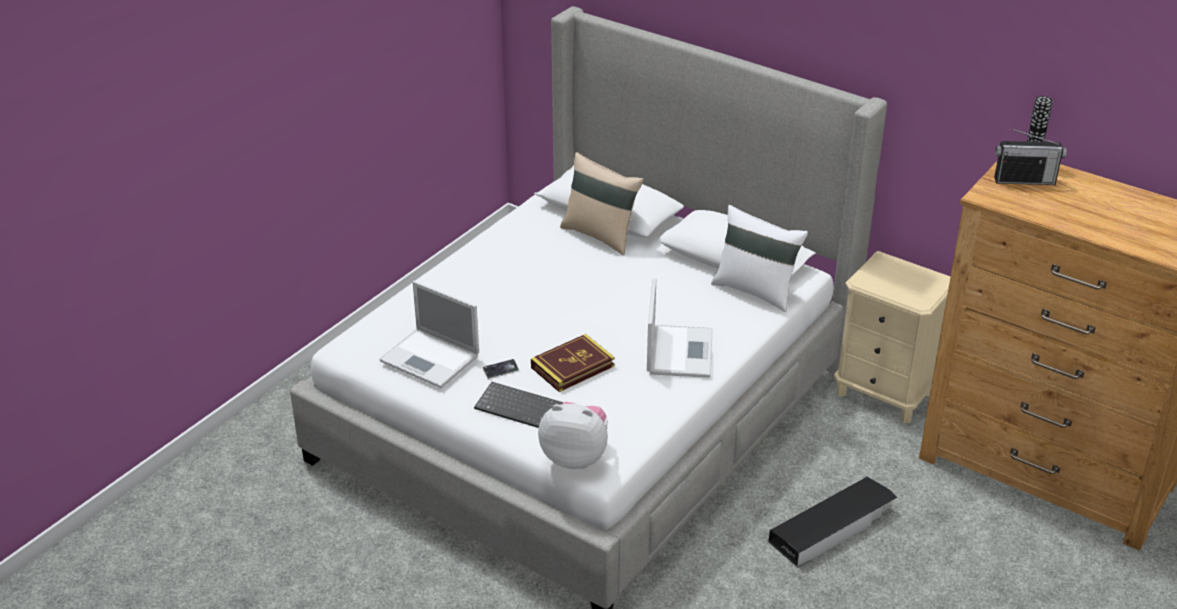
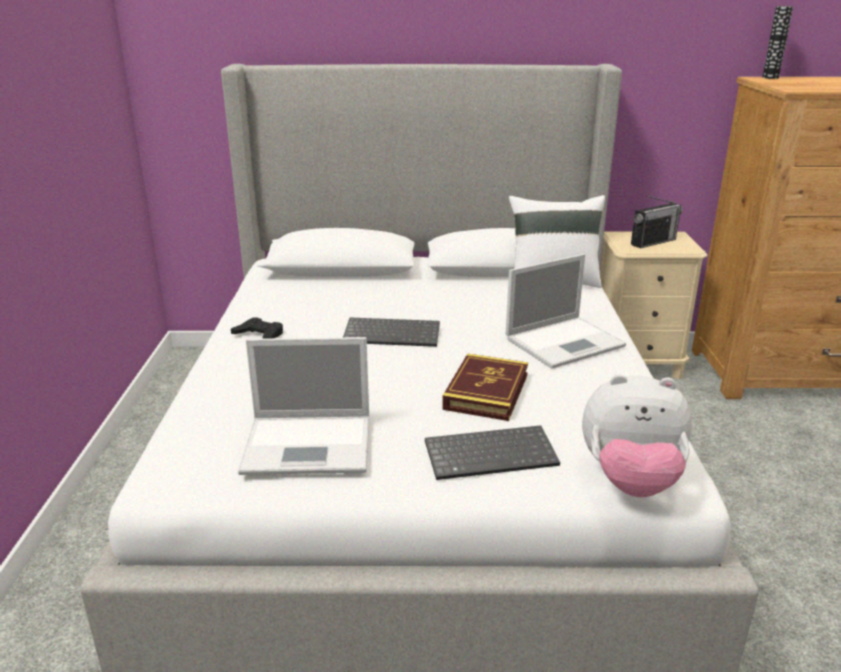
camera: 35 degrees left, 10 degrees down
(485, 261) = (259, 334): none -> black game controller
(500, 371) = (412, 426): phone -> none
(569, 296) = (393, 334): none -> keyboard
(575, 457) = (630, 481): plush toy -> plush toy turned 150 degrees counterclockwise
(600, 235) = (356, 284): beige pillow -> none
(679, 351) = (566, 342): laptop -> laptop turned 90 degrees clockwise
(833, 527) = (754, 479): black storage box -> none
(1024, 180) = (794, 82): radio -> radio (653, 242)

